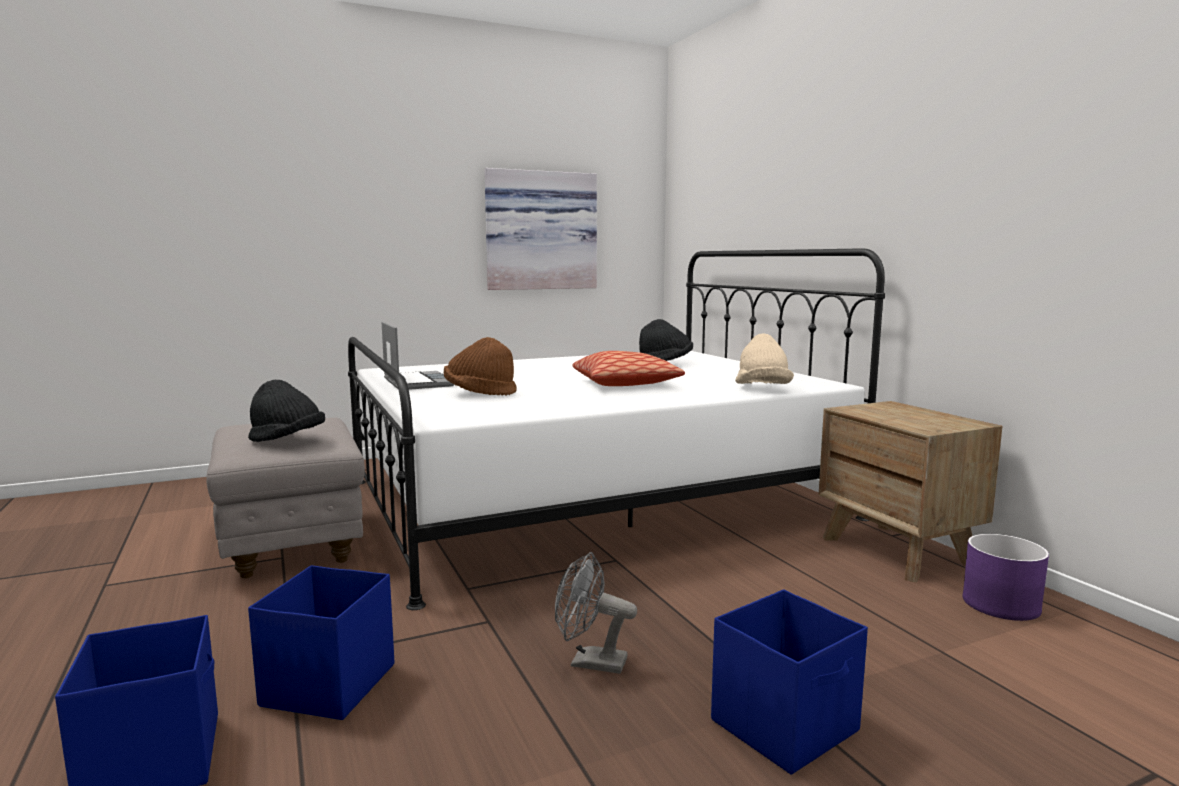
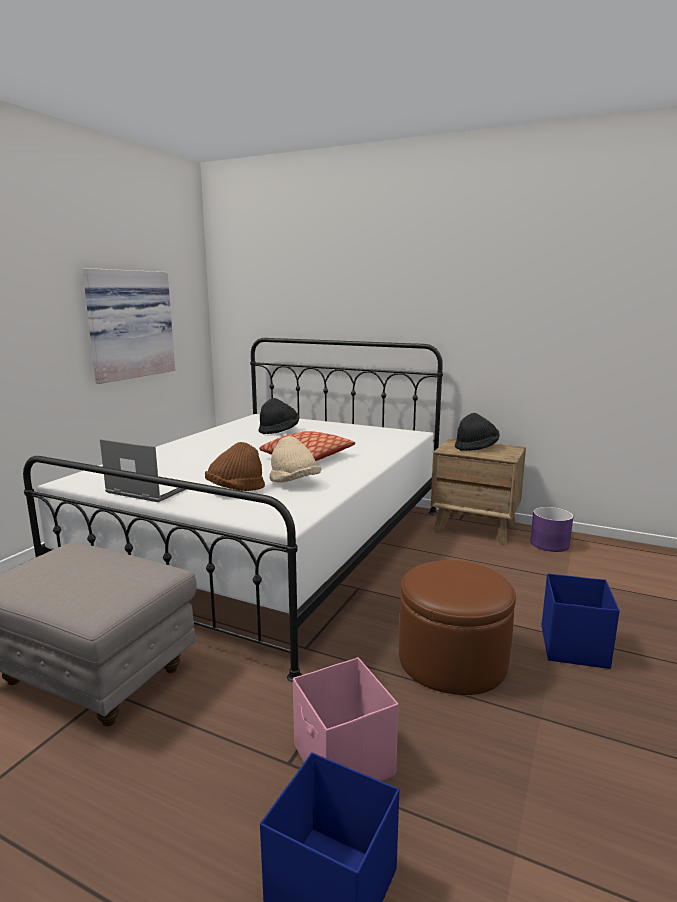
camera: 40 degrees left, 5 degrees up
(287, 441) = (110, 580): black hat -> black hat (476, 447)
(327, 686) = (343, 762): blue storage box -> pink storage box
(590, 662) = (452, 660): grey fan -> brown ottoman
(762, 389) = (393, 445): beige hat -> beige hat (294, 483)

